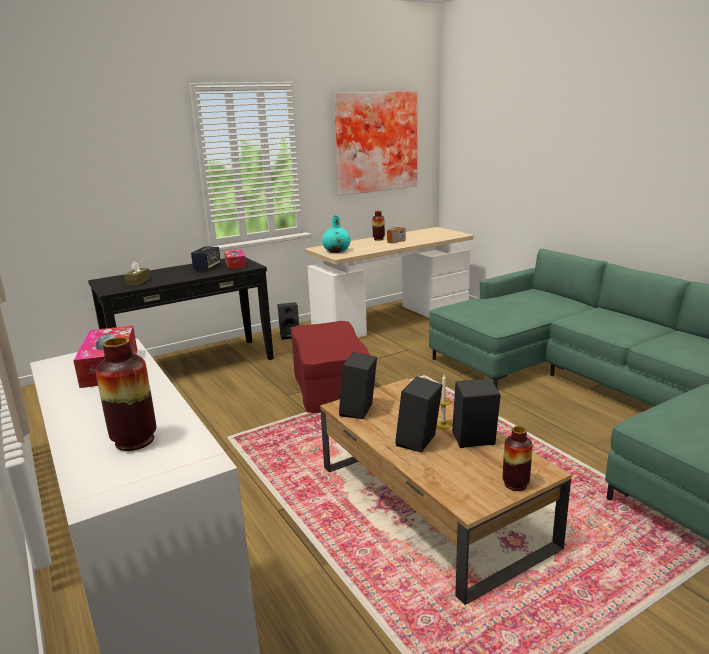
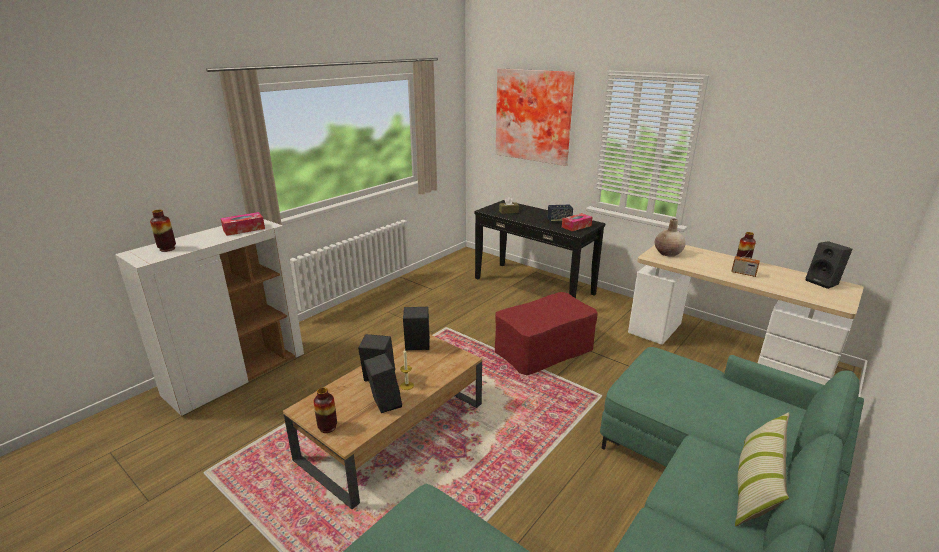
camera: 70 degrees right, 5 degrees up
(290, 335) = (624, 307): black speaker -> black speaker (823, 282)
(337, 251) = (668, 253): turquoise vase -> beige vase
(375, 142) = (807, 155): picture -> picture (534, 116)
(608, 314) = (755, 485): none -> pillow

